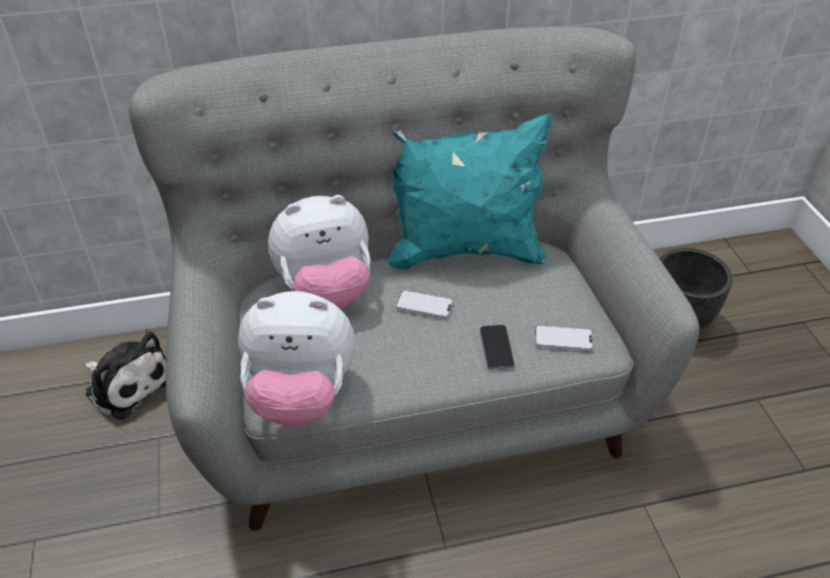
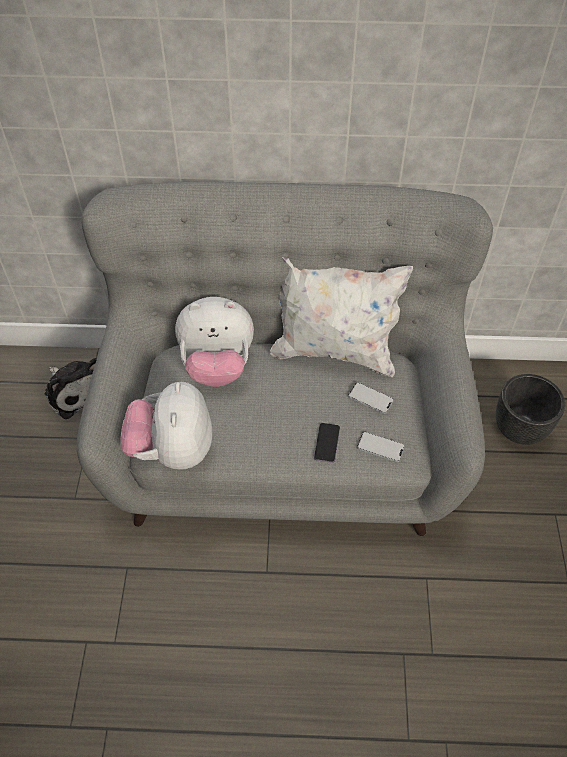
camera: 15 degrees right, 10 degrees up
(301, 396) = (173, 449): plush toy -> plush toy turned 75 degrees clockwise
(424, 305) = (285, 394): phone -> phone (370, 398)
(464, 251) = (334, 351): turquoise pillow -> white pillow

